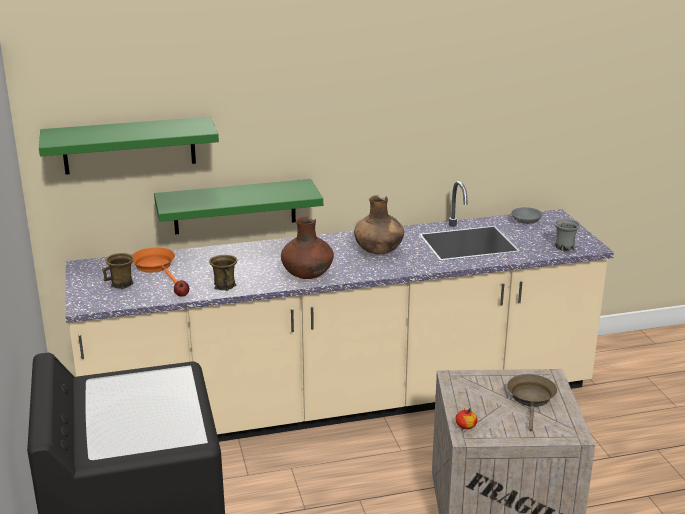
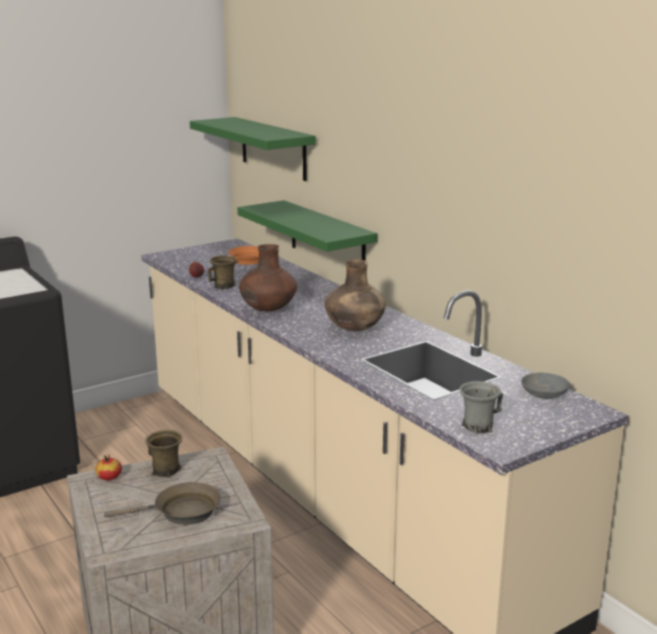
camera: 70 degrees right, 5 degrees down
(122, 284) = (205, 258): brown mug -> brown mug (165, 471)

